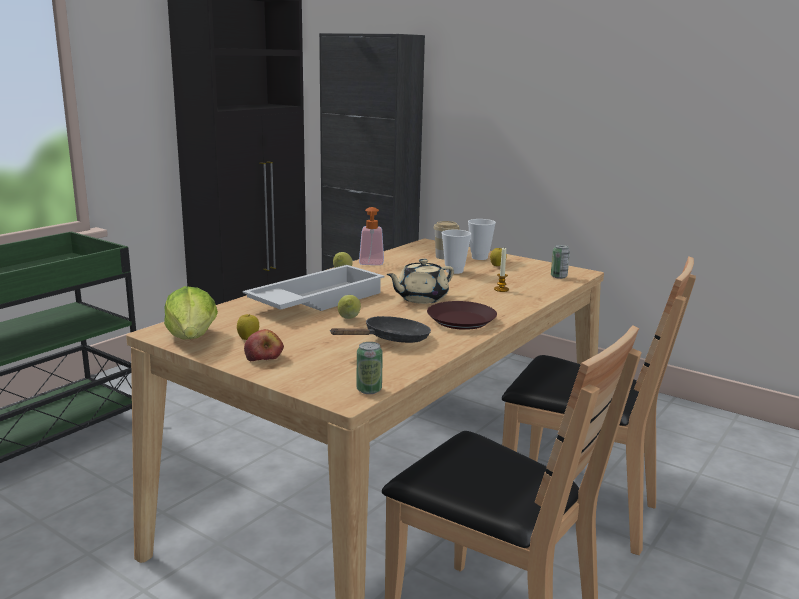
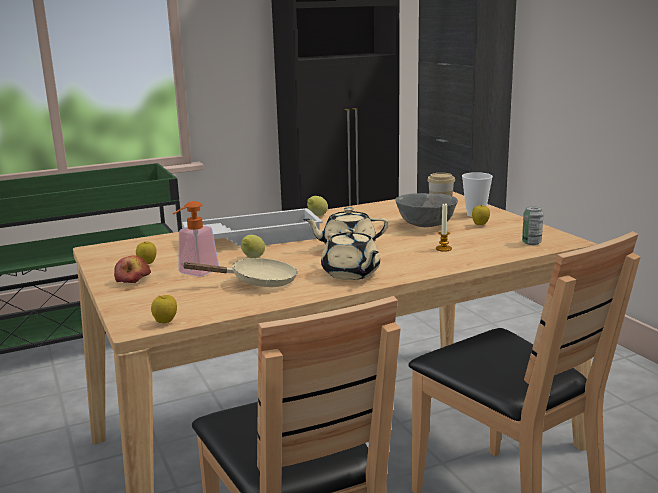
camera: 30 degrees right, 0 degrees up
(193, 338) = (110, 257): lettuce -> none
(369, 390) = (165, 322): can -> apple
(371, 264) = (356, 211): soap dispenser -> soap dispenser (194, 273)
(391, 340) = (257, 282): black frying pan -> beige frying pan
(454, 271) = (426, 225): cup -> grey bowl
(462, 321) = (351, 274): brown plate -> beige teapot

